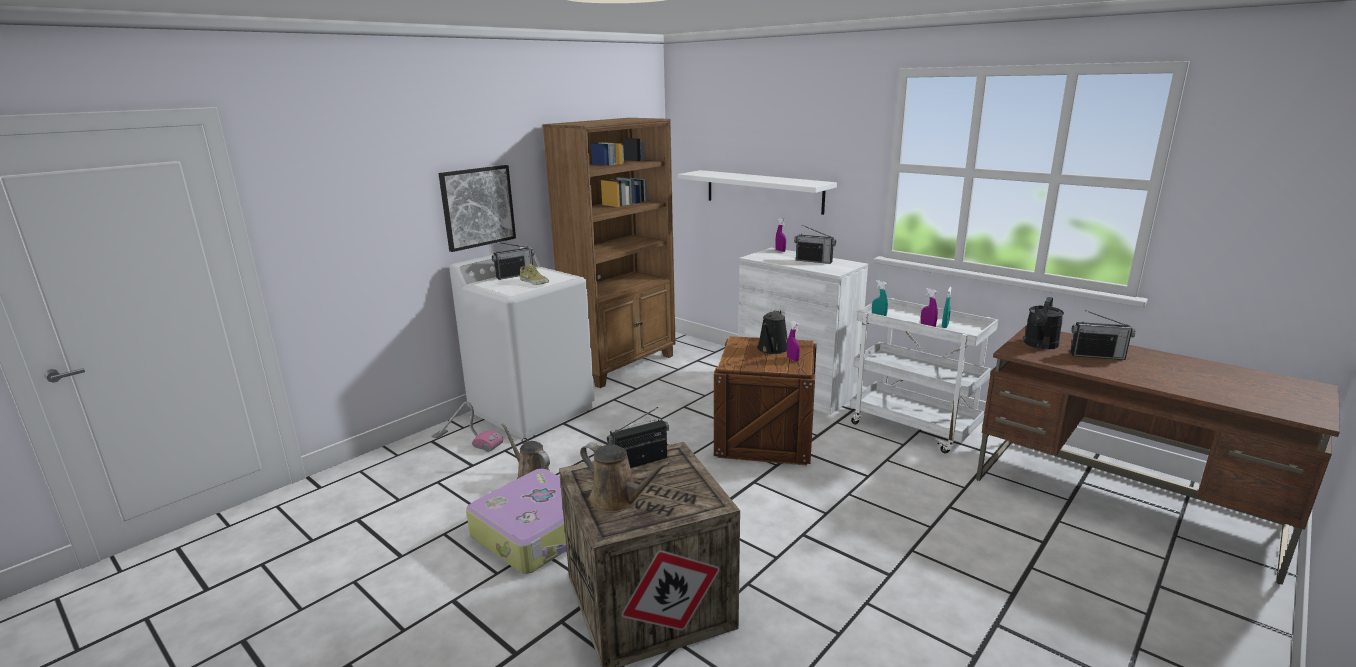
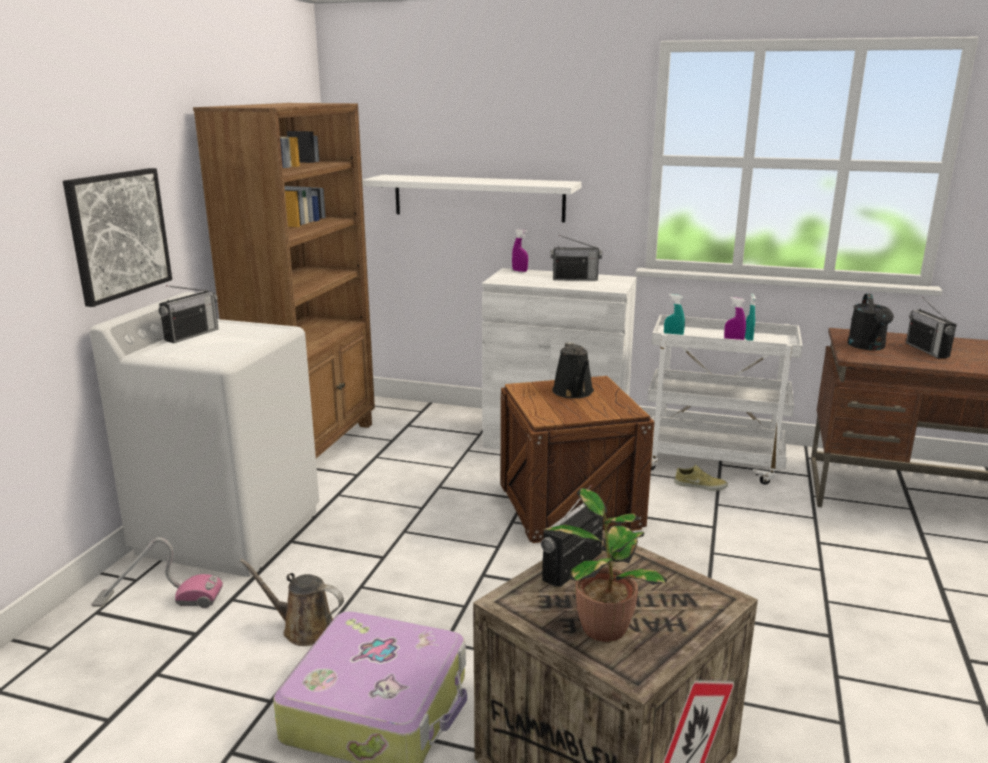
camera: 25 degrees left, 0 degrees up
(535, 282) = (236, 340): beige shoe -> beige shoe (700, 485)
(618, 499) = (601, 626): brown watering can -> potted plant
(793, 359) = (609, 401): purple spray bottle -> none
(1097, 355) = (927, 350): radio -> radio turned 90 degrees clockwise

